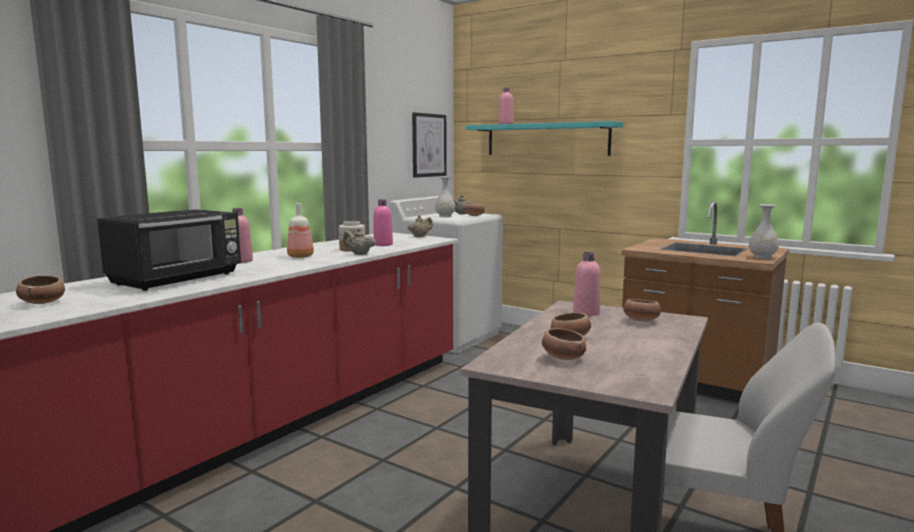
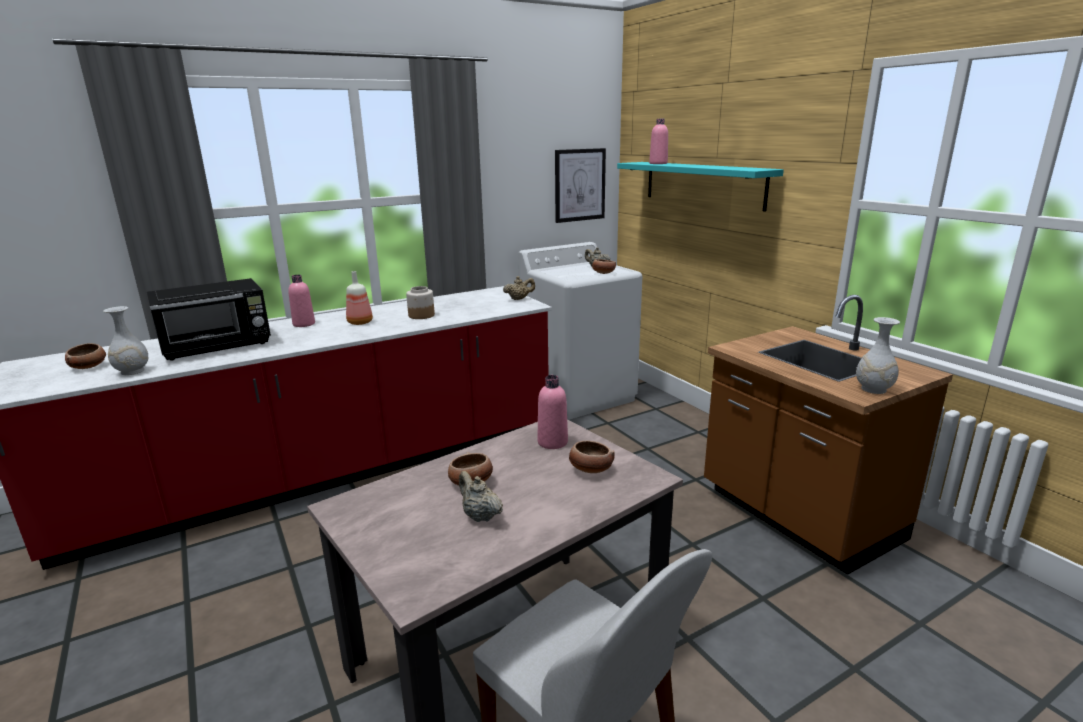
camera: 25 degrees right, 10 degrees up
(359, 254) = (414, 324): beige teapot -> beige teapot (480, 516)
(383, 244) = (461, 310): pink bottle -> none
(445, 216) = (571, 272): white vase -> white vase (132, 371)
(563, 358) = (416, 514): bowl -> none

